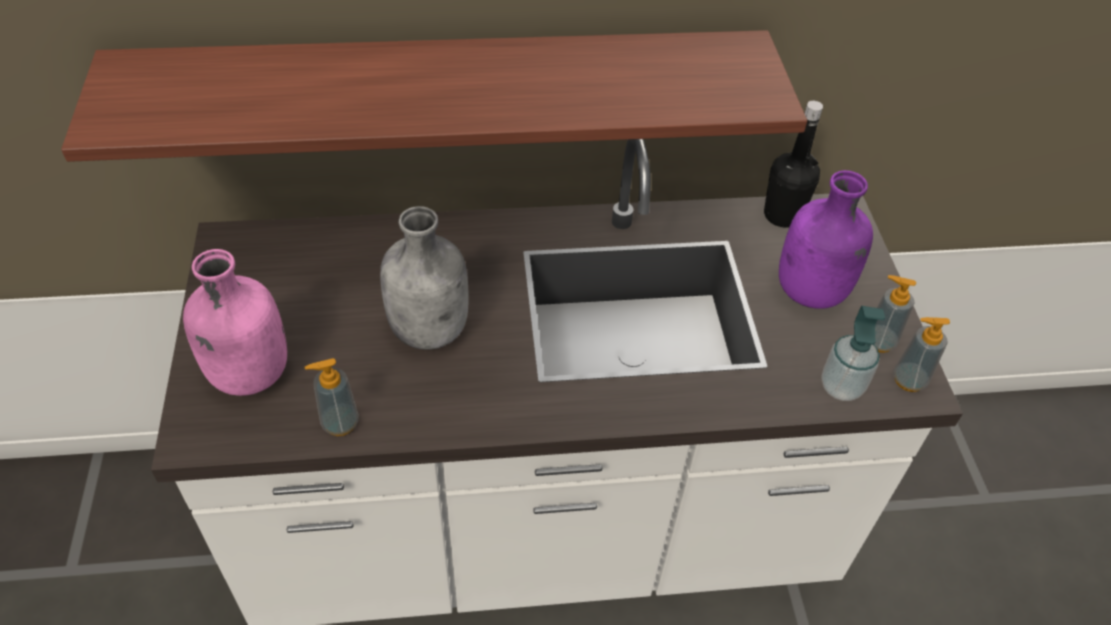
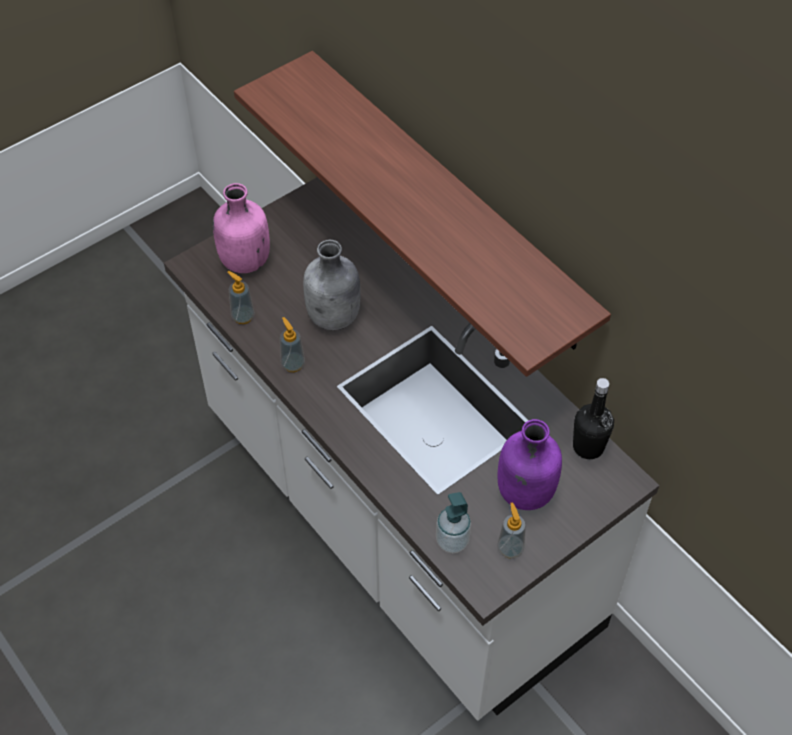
camera: 60 degrees right, 5 degrees up
(909, 380) = (488, 577): soap dispenser -> soap dispenser (293, 364)

